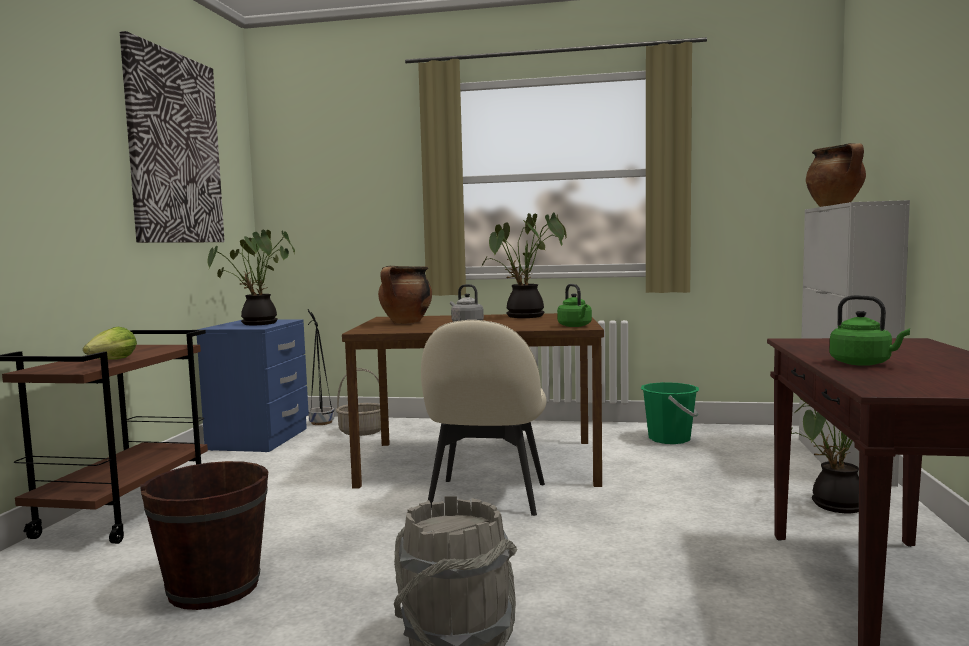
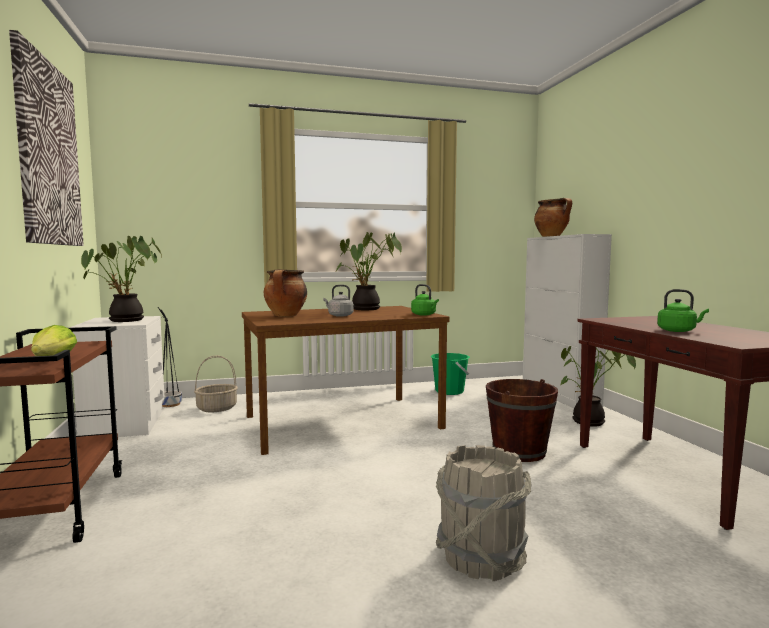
camera: 25 degrees left, 0 degrees up
(213, 587) = (232, 561): brown bucket -> brown bucket (519, 451)
(260, 439) = (126, 424): blue nightstand -> white nightstand
(487, 498) = (377, 447): beige chair -> none

